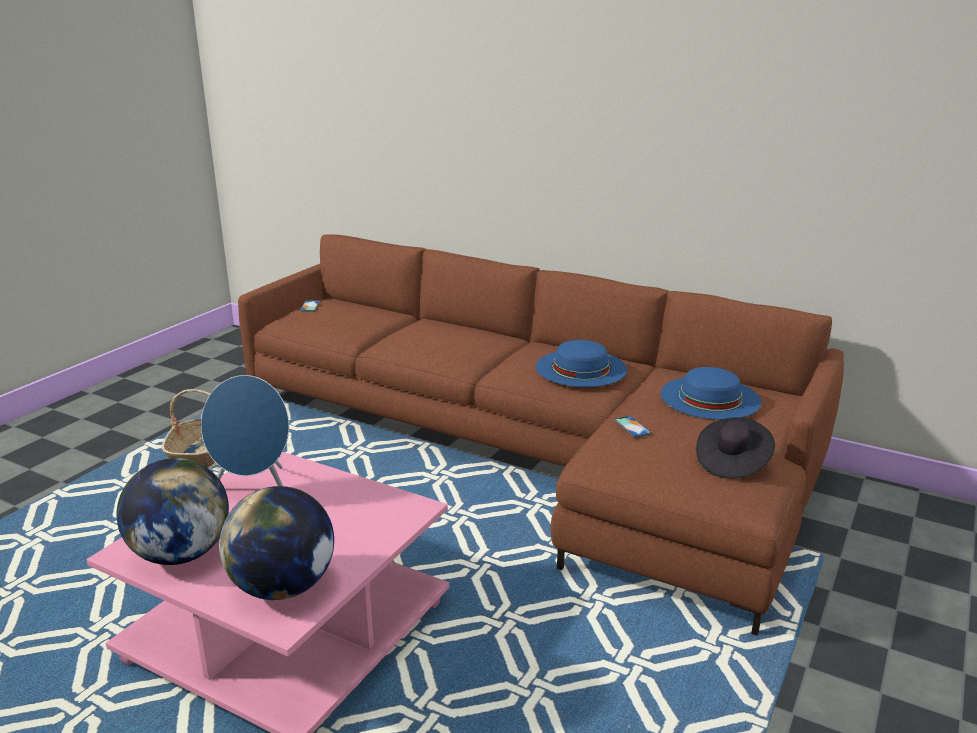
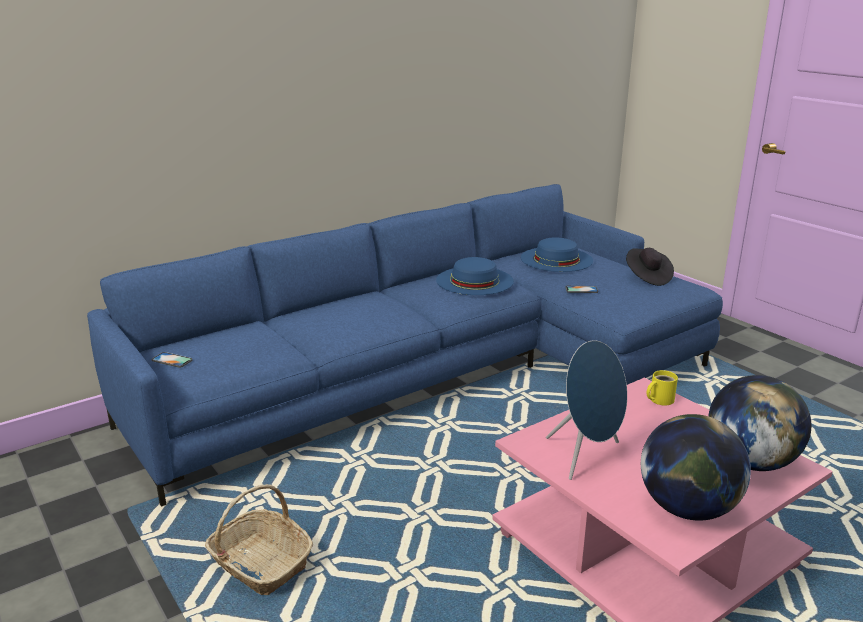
camera: 65 degrees left, 0 degrees up
(396, 518) = (659, 399): none -> yellow mug
(533, 451) = (439, 375): brown sofa -> blue sofa

